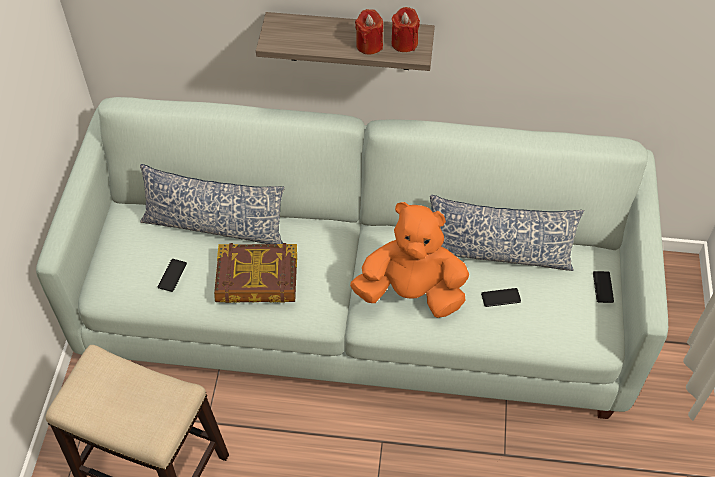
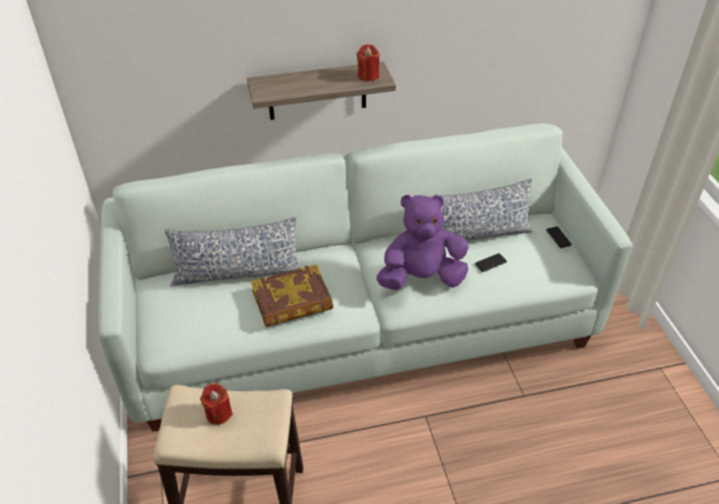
camera: 20 degrees left, 10 degrees down
(172, 275) = (218, 317): phone -> none
(369, 45) = (342, 82): red candle -> red candle (218, 413)
(411, 293) = (421, 278): orange plush toy -> purple plush toy

